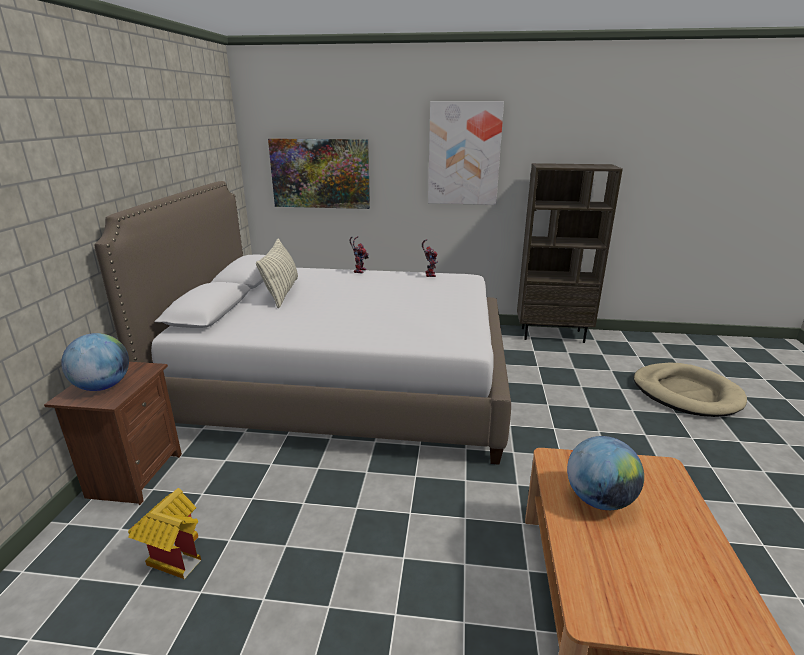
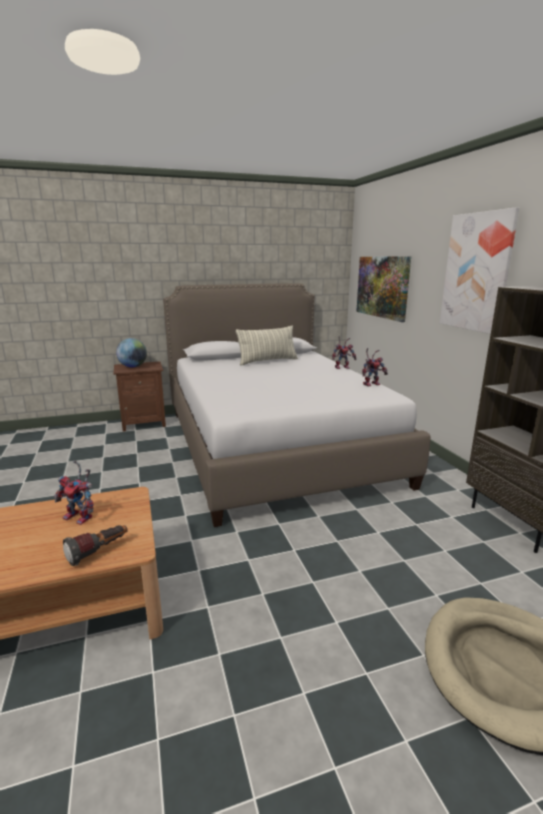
camera: 65 degrees right, 5 degrees down
(173, 555) = (90, 448): toy house -> none
(599, 500) = (81, 517): globe -> toy robot
(670, 490) = (98, 552): none -> flashlight

